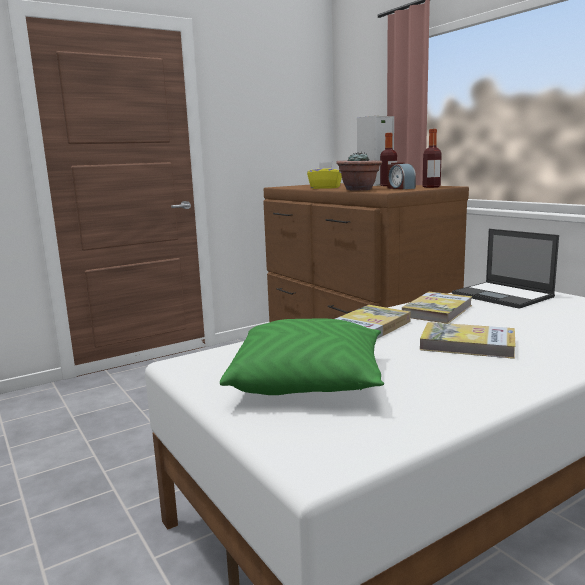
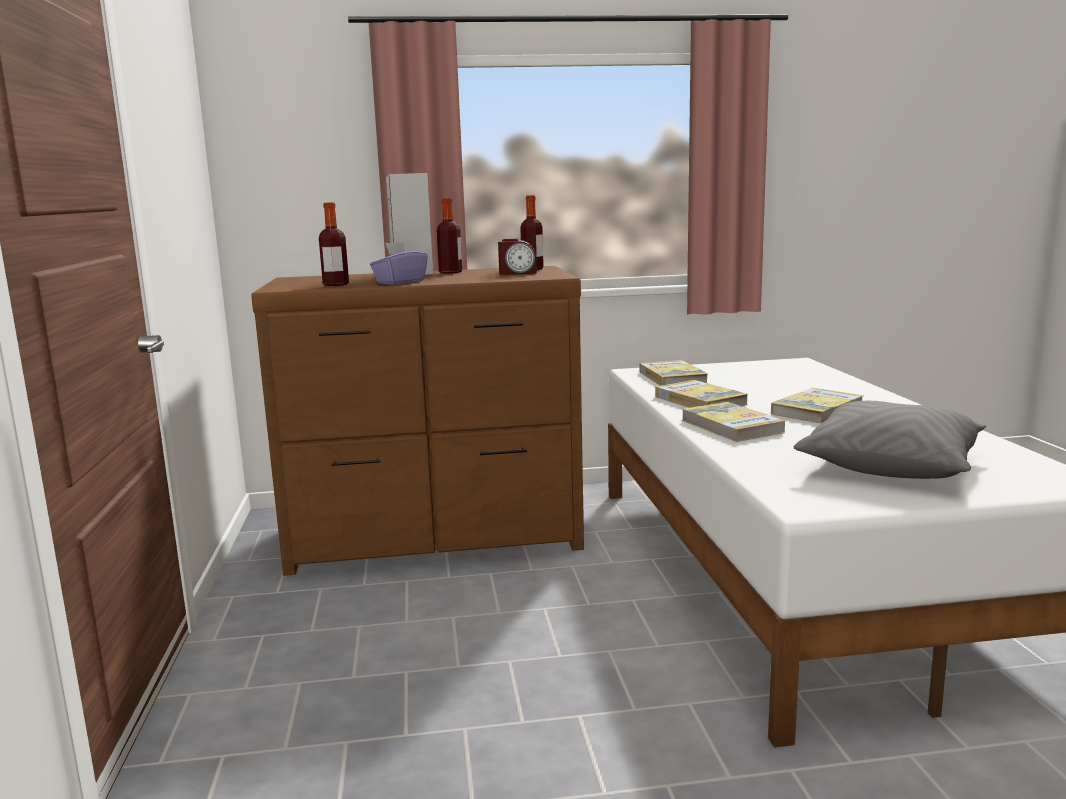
camera: 65 degrees left, 0 degrees up
(304, 187) = (336, 285): none -> bottle
(308, 381) = (890, 465): green pillow -> grey pillow
(325, 188) = (400, 282): yellow tissue box -> purple tissue box
(359, 189) = (490, 279): potted plant -> none
(503, 295) = (672, 377): laptop -> book

